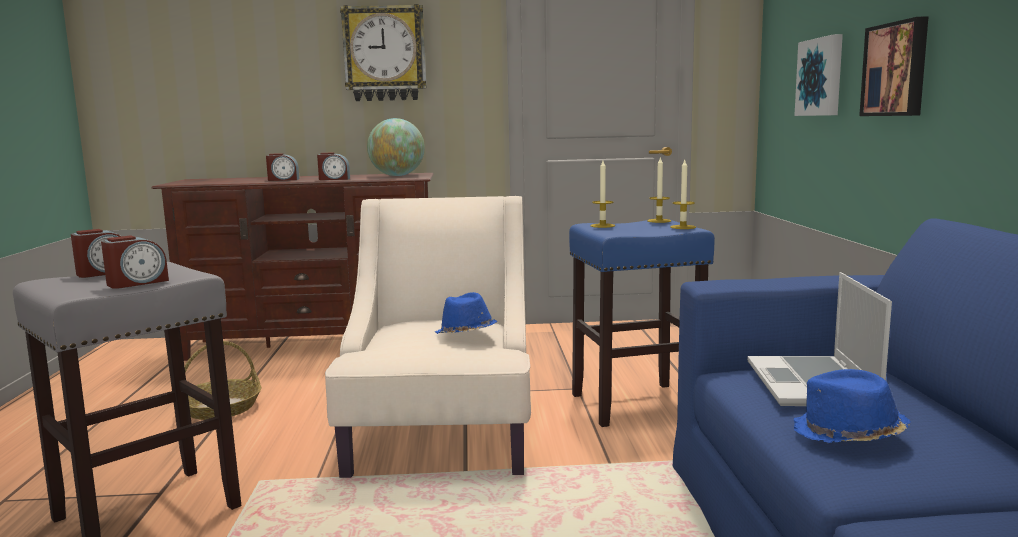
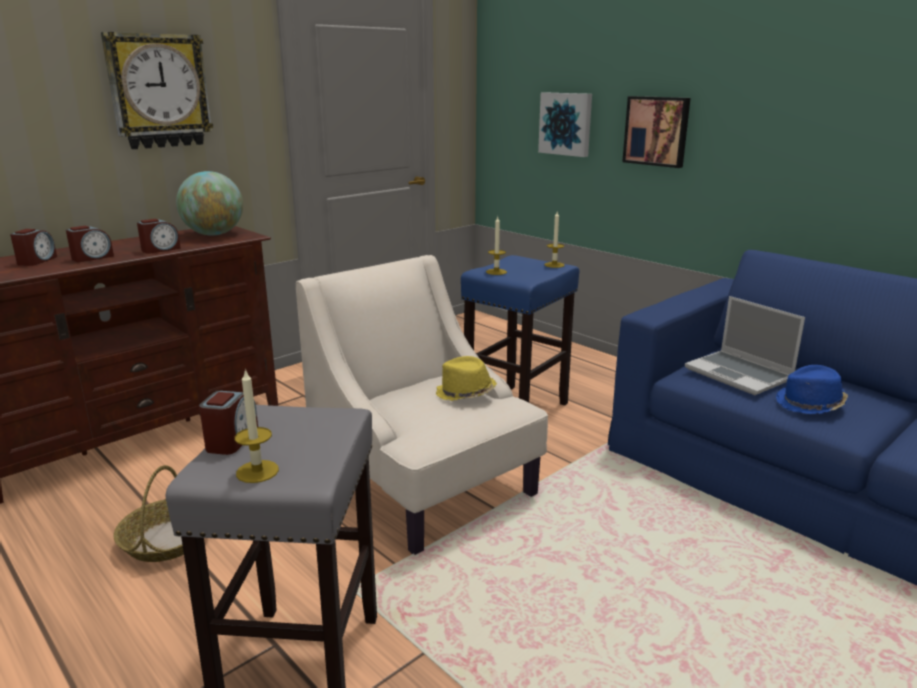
camera: 40 degrees left, 10 degrees up
(137, 283) = (328, 442): alarm clock -> alarm clock (37, 261)
(466, 334) = (465, 394): blue hat -> yellow hat
(659, 221) = (518, 259): candle -> candle (257, 471)

